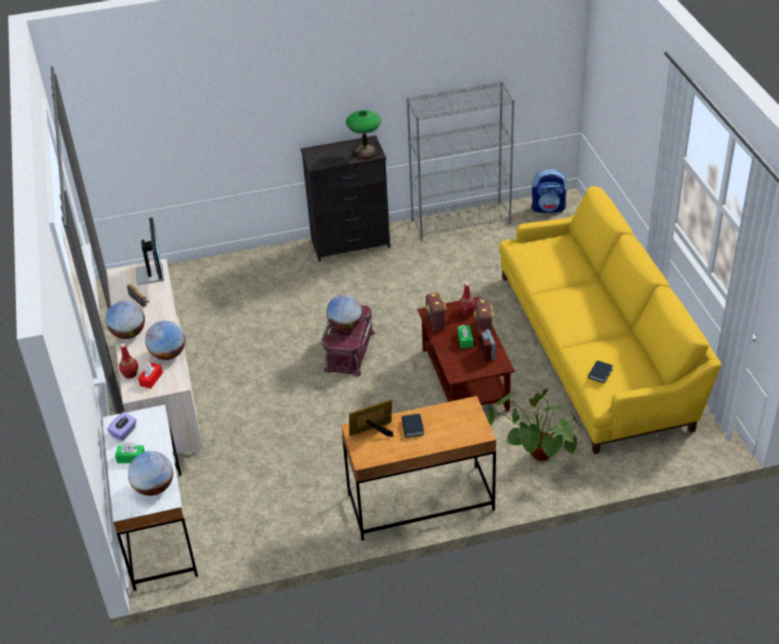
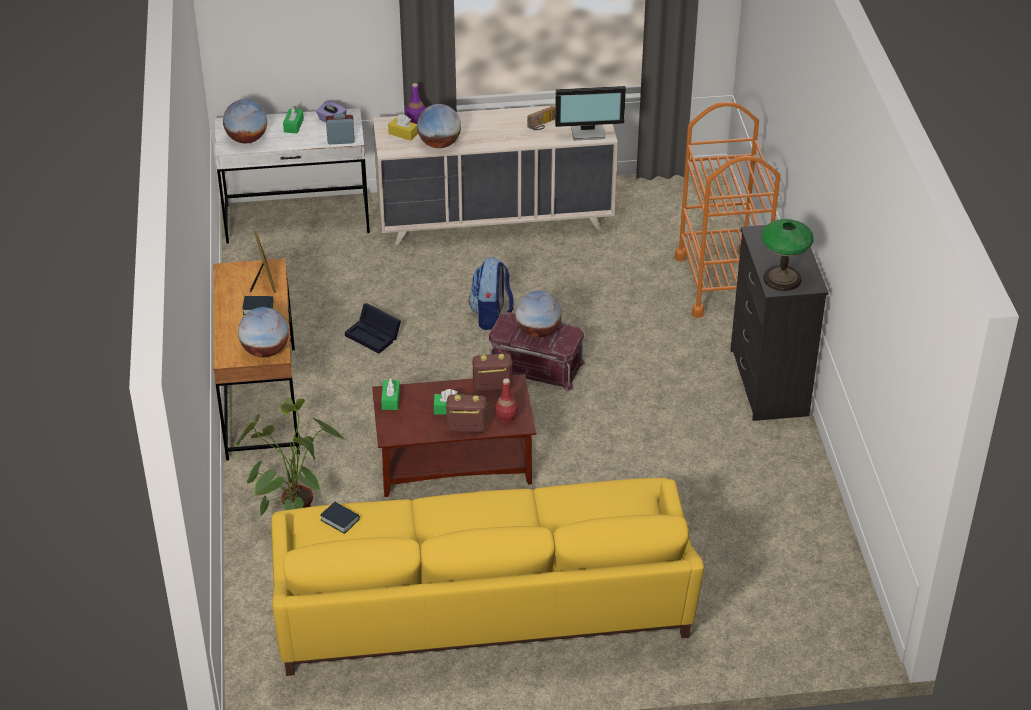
camera: 95 degrees right, 0 degrees up
(129, 334) = (483, 118): globe -> globe (265, 351)
(130, 374) = (416, 120): red bottle -> purple bottle
(151, 379) = (403, 134): red tissue box -> yellow tissue box
(243, 270) = (721, 283): none -> orange cart
(325, 446) = (374, 336): none -> black storage box
(461, 221) = (812, 503): grey bookcase -> none
(462, 371) = (390, 399): none -> green tissue box
(486, 353) = (417, 425): alarm clock -> alarm clock (341, 140)
(548, 208) = (840, 612): backpack -> backpack (492, 316)

